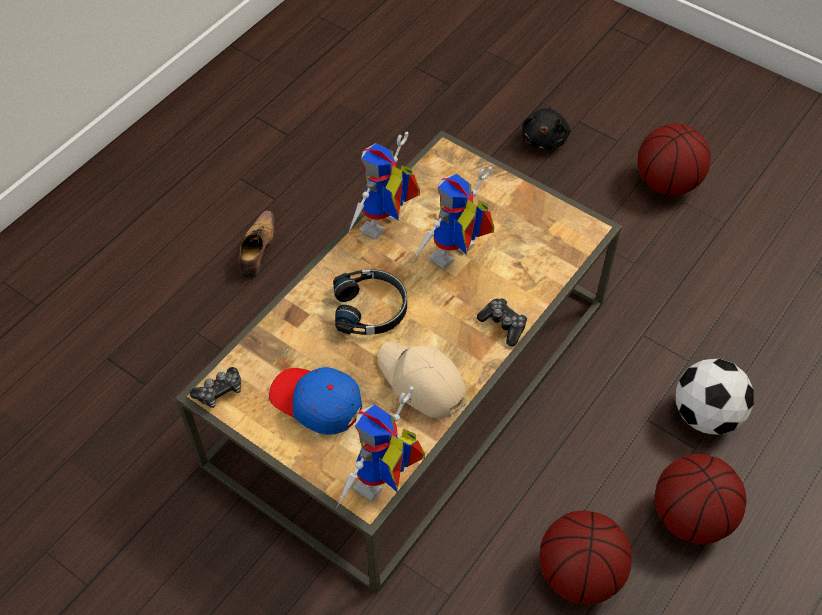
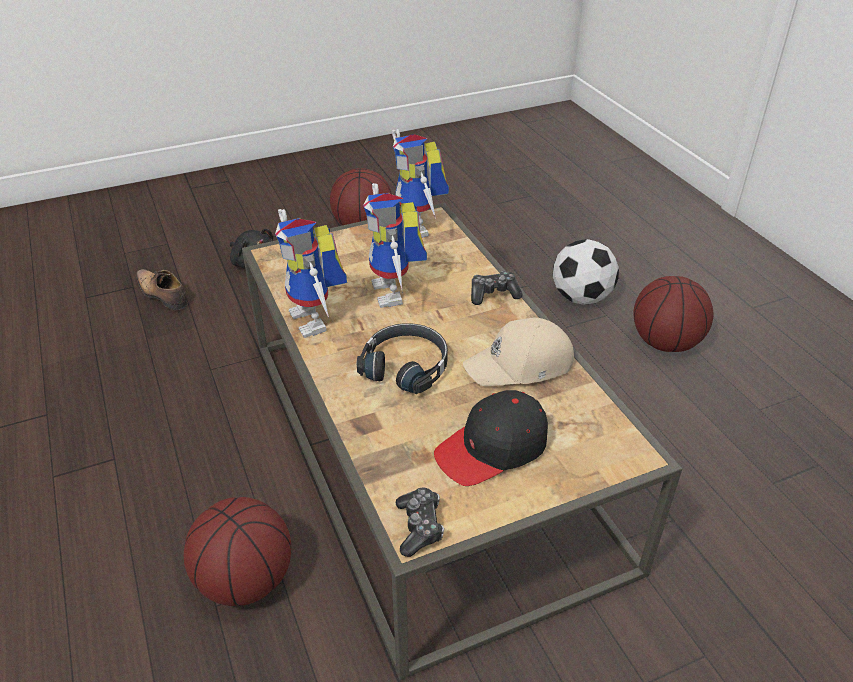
camera: 60 degrees left, 15 degrees down
(257, 249) = (161, 500): shoe -> shoe (162, 295)
(316, 402) = (492, 448): blue cap -> black cap
(382, 486) = (626, 437): toy robot -> toy robot (420, 228)
(580, 573) = (687, 424): basketball -> basketball (246, 579)

